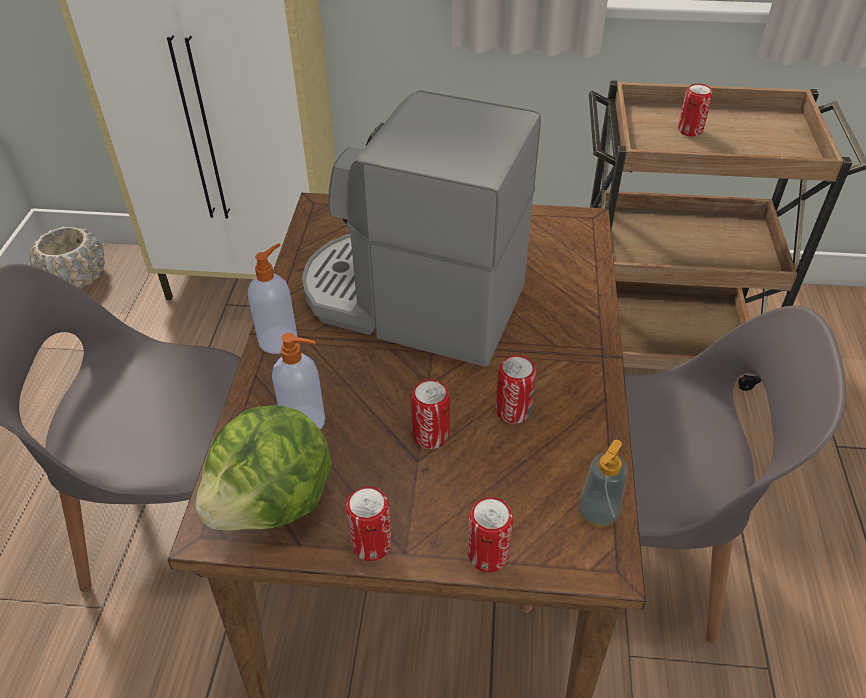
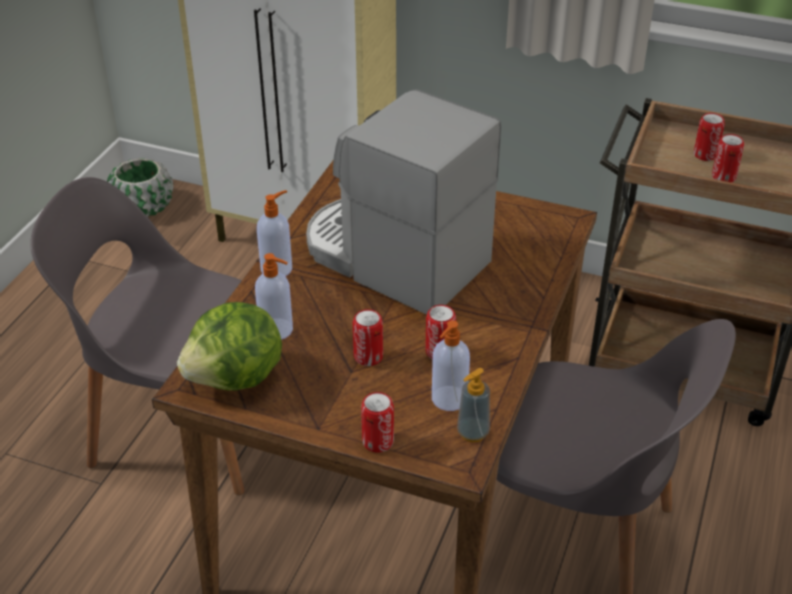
camera: 15 degrees right, 5 degrees down
(75, 278) = (143, 208): beige planter -> green planter
(371, 544) = (296, 418): can -> can (723, 177)
(549, 473) = (448, 399): none -> soap dispenser

